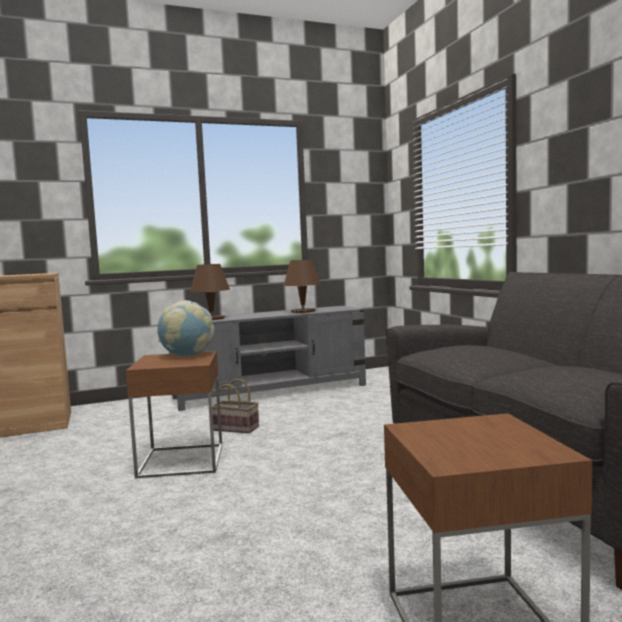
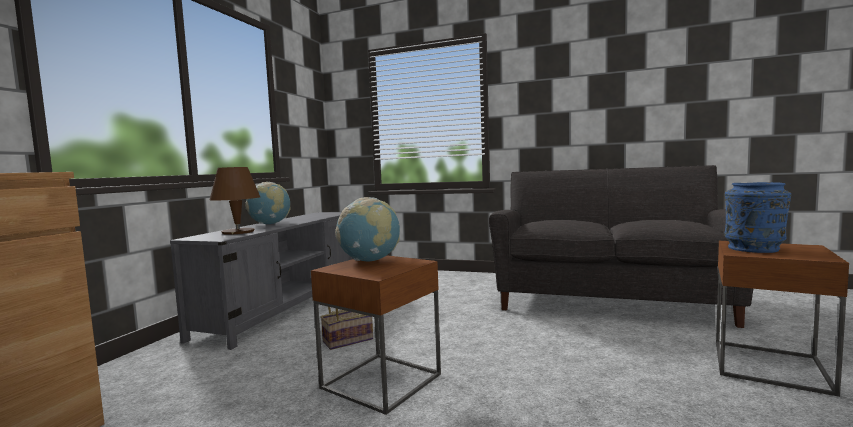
camera: 50 degrees left, 0 degrees up
(257, 314) = (270, 224): none -> globe
(303, 311) = (308, 218): brown table lamp -> none
(463, 431) = (754, 248): none -> blue vase

